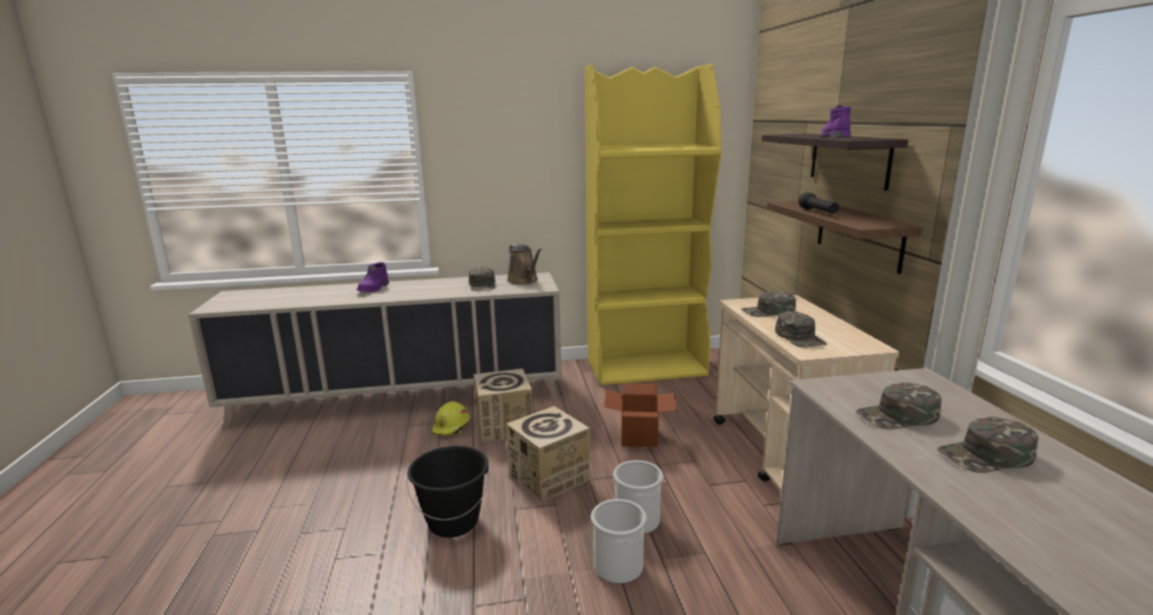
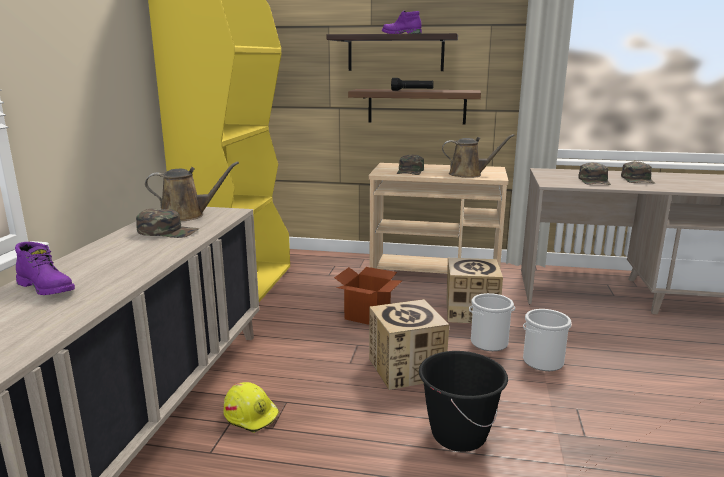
camera: 70 degrees left, 0 degrees up
(504, 427) = (286, 378): cardboard box -> cardboard box (471, 312)
(800, 337) = (468, 174): green cap -> brown watering can

